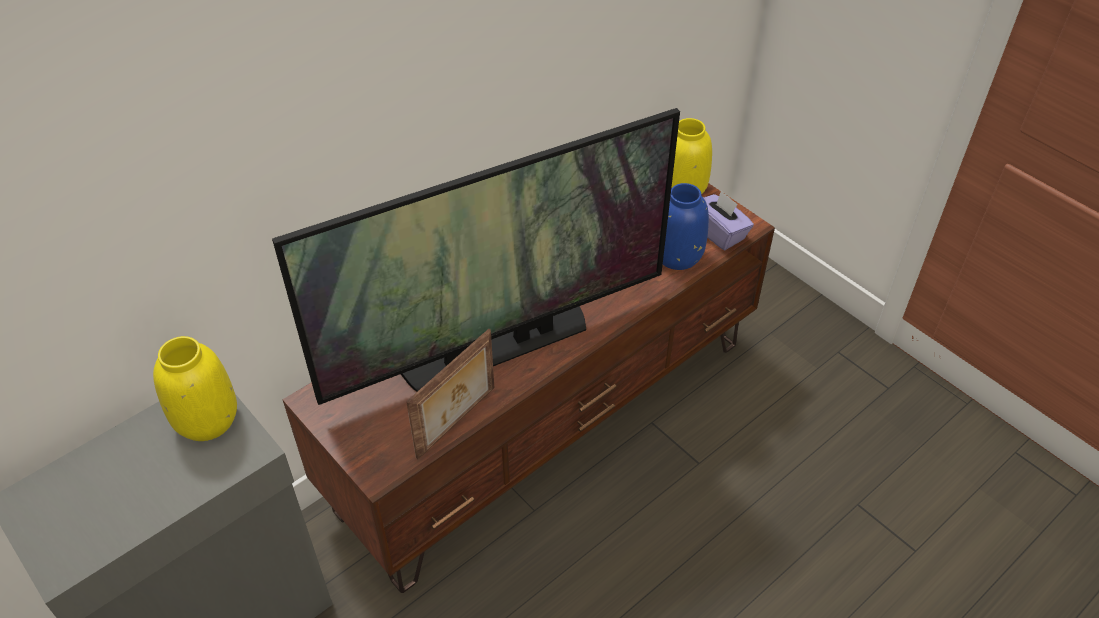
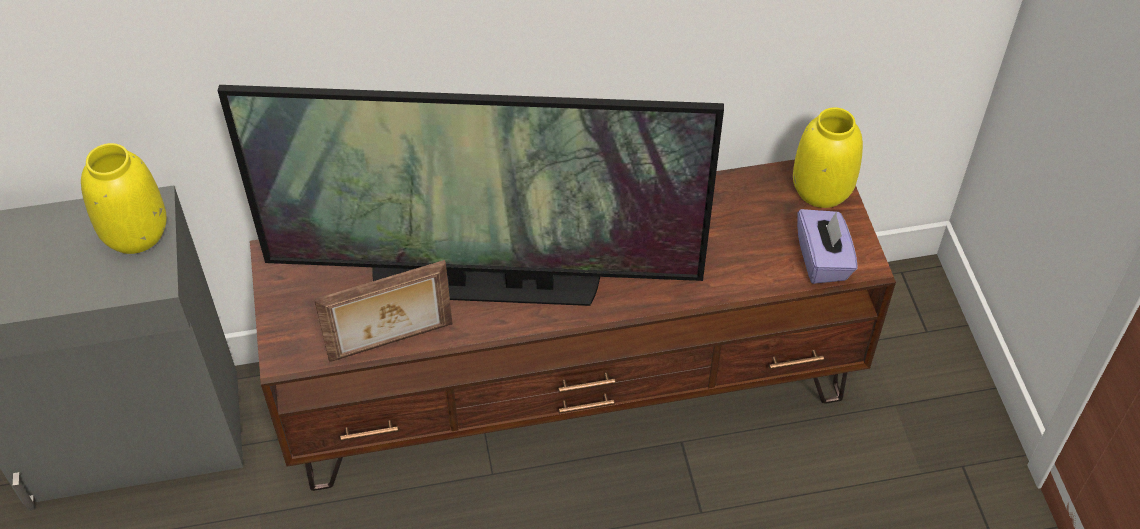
camera: 30 degrees right, 5 degrees up
(677, 255) = (753, 265): blue vase -> none

